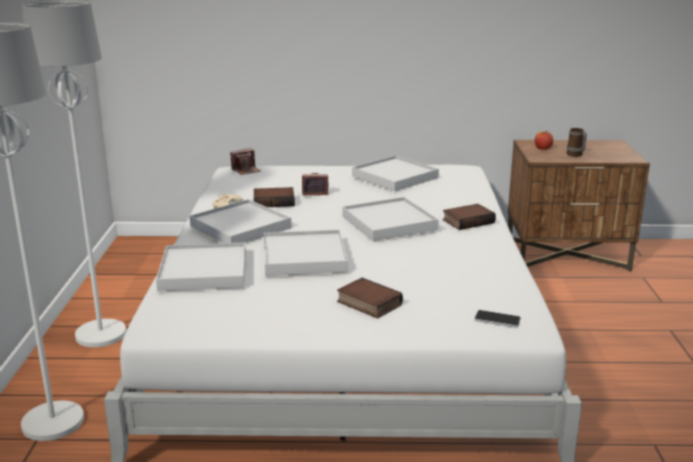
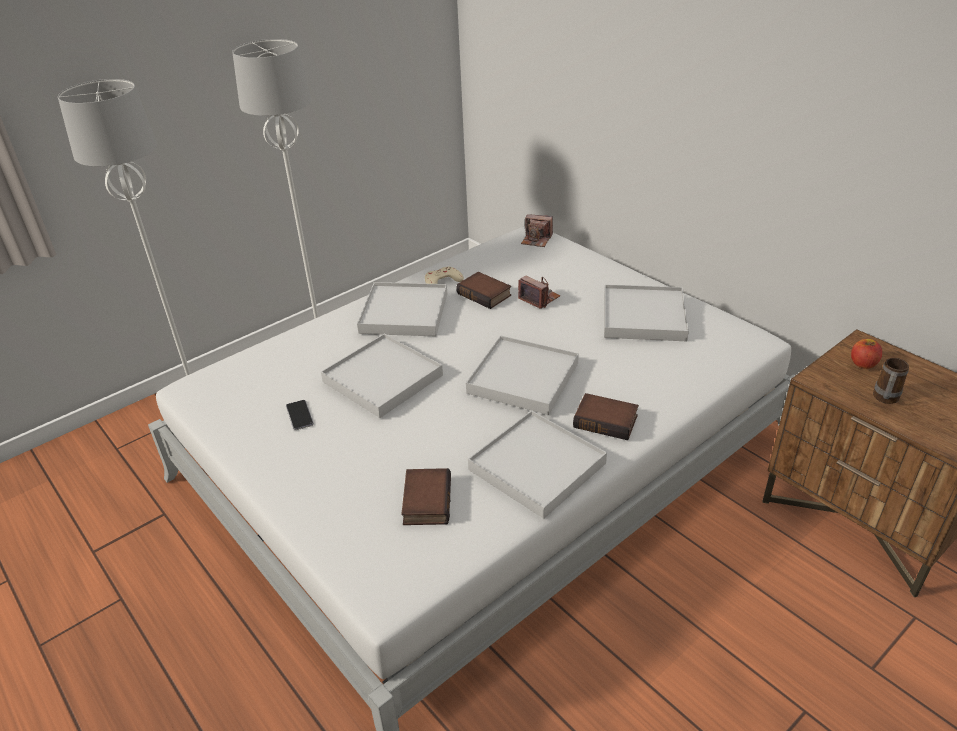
camera: 50 degrees right, 15 degrees up
(204, 271) = (301, 350): white tray -> white tray (537, 467)
(367, 303) = (334, 464): book -> book (425, 500)
(497, 319) = (385, 562): phone -> phone (299, 415)

